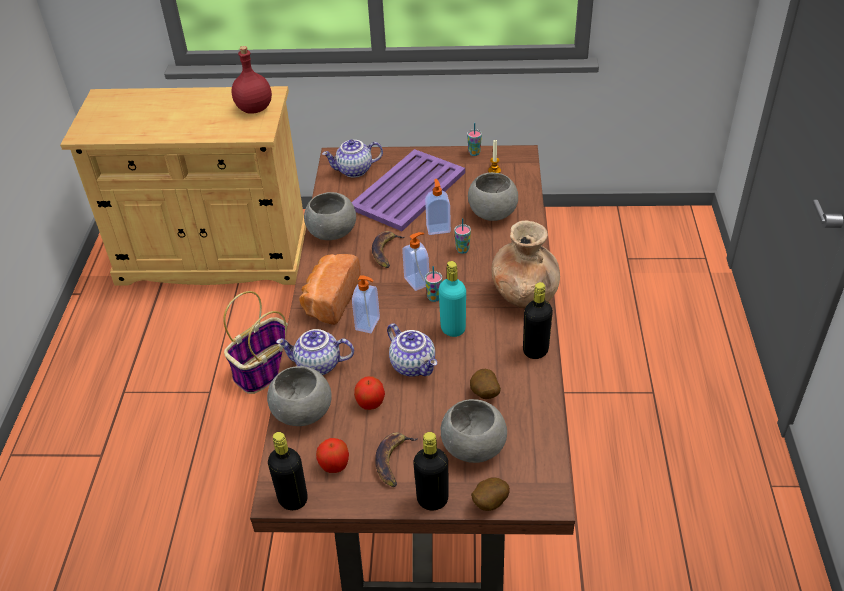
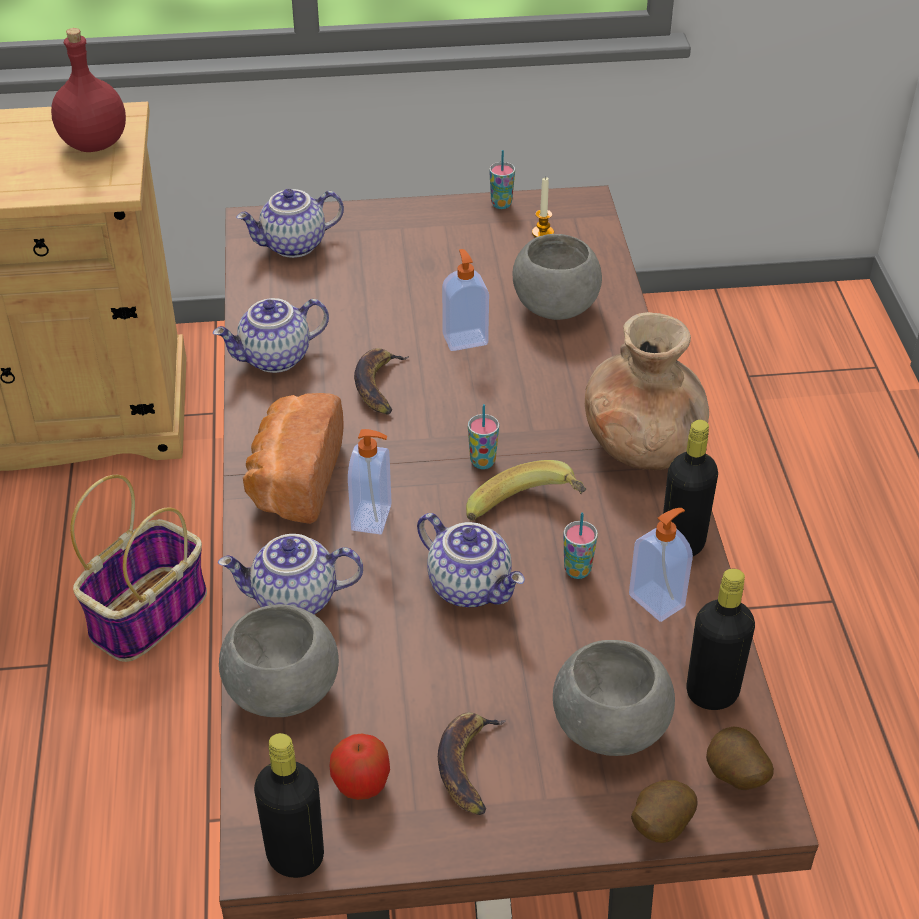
camera: 10 degrees left, 0 degrees up
(332, 233) = (275, 359): grey bowl -> teapot
(370, 403) = (406, 662): apple -> none
(407, 191) = (396, 276): purple tray -> none
(417, 281) = (447, 435): soap dispenser -> soap dispenser (658, 600)
(432, 500) = (555, 831): black bottle -> black bottle (712, 693)
(453, 329) = (528, 515): turquoise bottle -> banana
(462, 250) = (516, 374): cup -> cup (577, 570)
(484, 394) = (608, 630): potato -> potato (734, 778)

